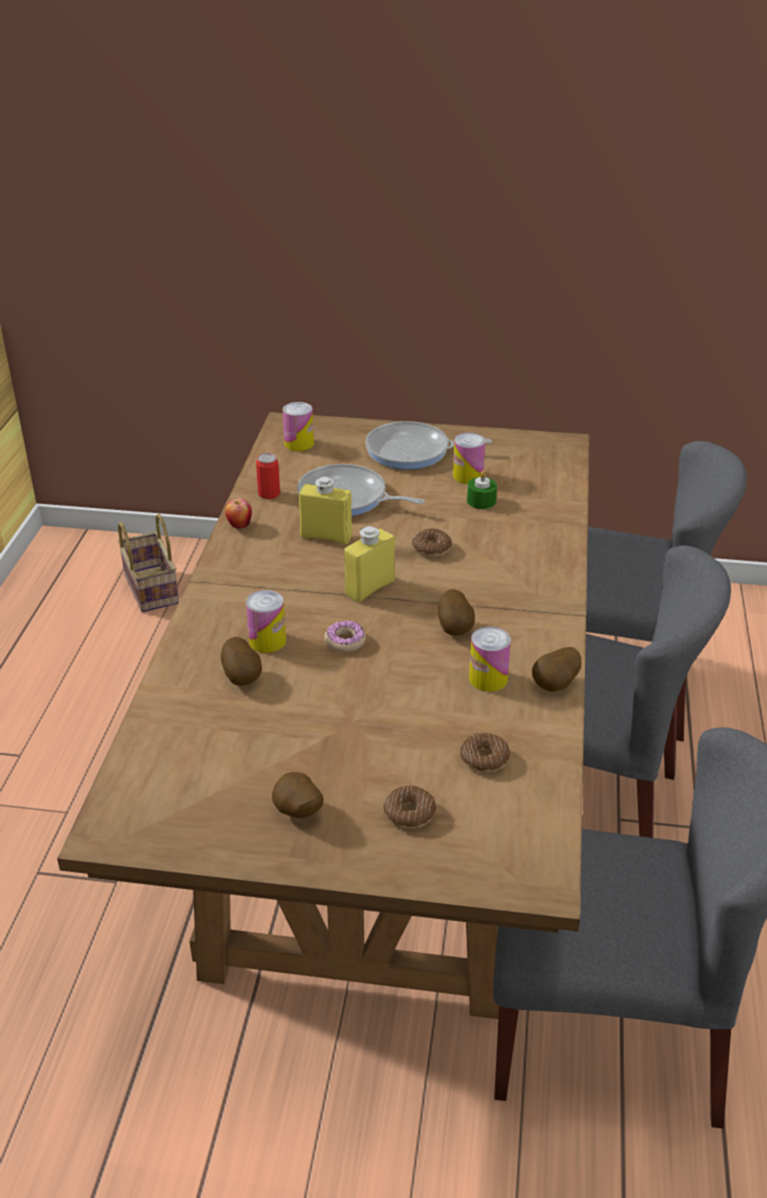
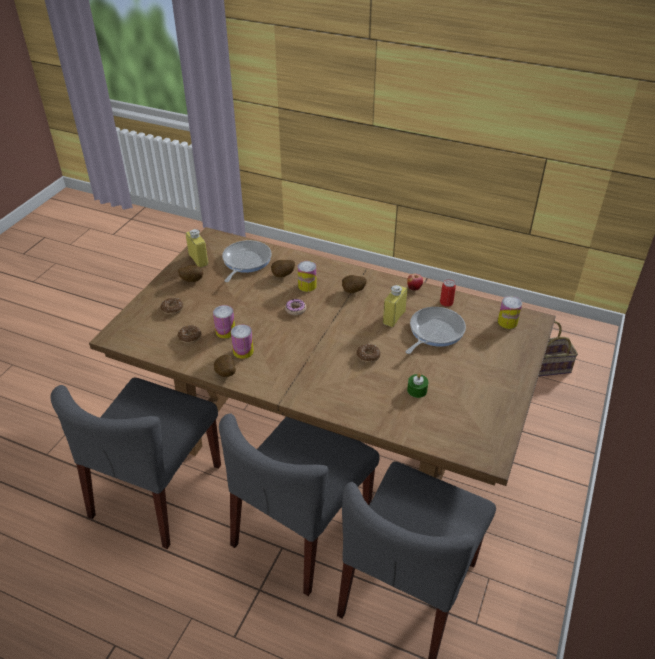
camera: 105 degrees right, 5 degrees up
(370, 588) = (337, 325): yellow bottle -> yellow bottle (198, 260)
(412, 452) = (489, 371): frying pan -> frying pan (245, 261)
(455, 629) = (288, 349): potato -> potato (353, 292)
(468, 476) = (451, 391): can -> can (225, 331)

